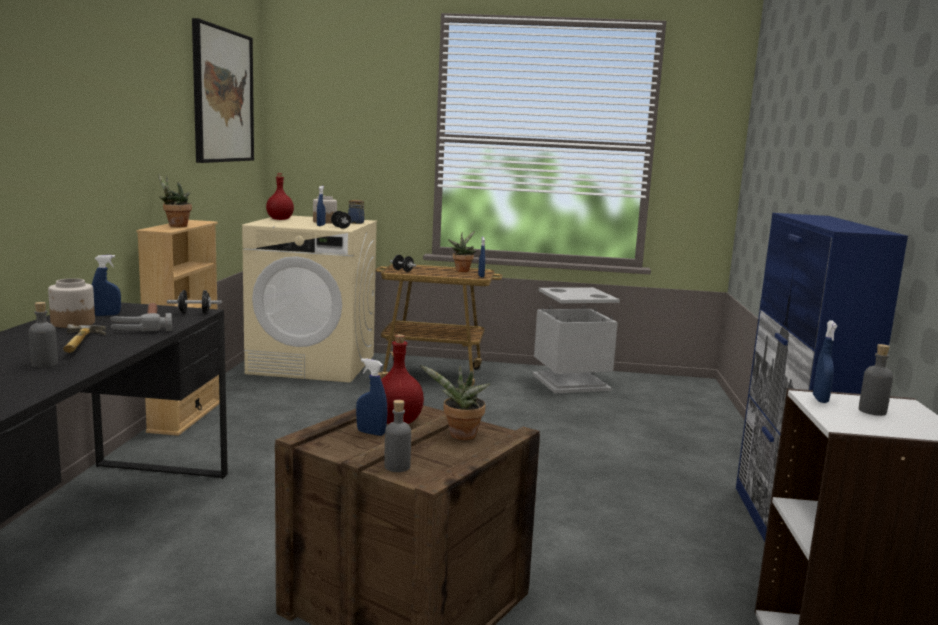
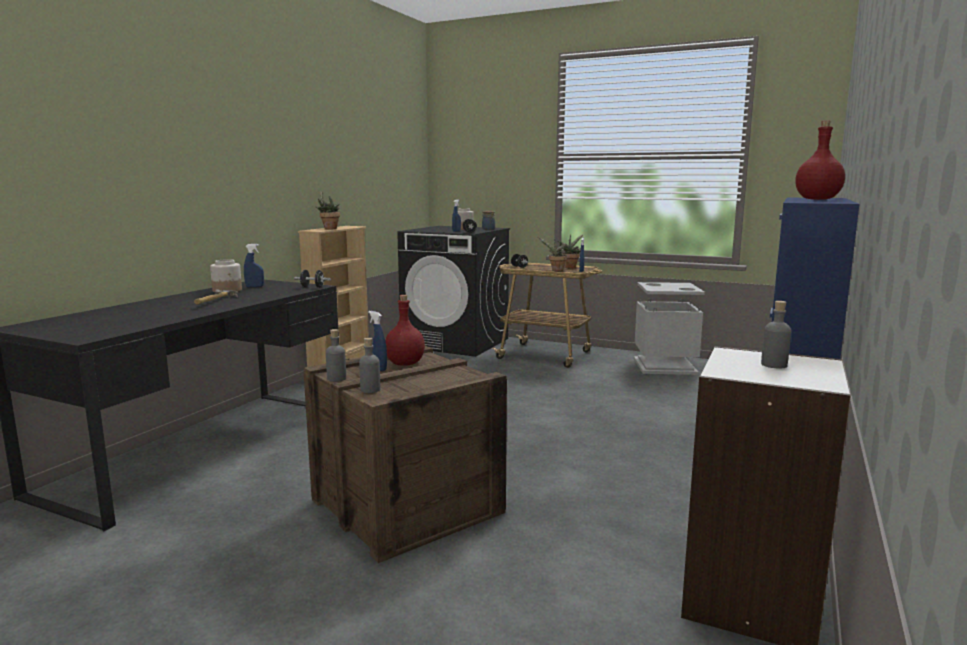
camera: 20 degrees right, 0 degrees up
(44, 364) = (179, 310): grey bottle -> grey bottle (336, 379)
(142, 324) = (269, 292): hammer -> none
(223, 96) = (384, 133): picture -> none
(280, 219) = (432, 228): red bottle -> red bottle (817, 199)
(313, 364) = (456, 343): beige washing machine -> black washing machine
(460, 436) = (441, 375): potted plant -> potted plant (556, 270)
(820, 399) = (734, 354): blue spray bottle -> none

